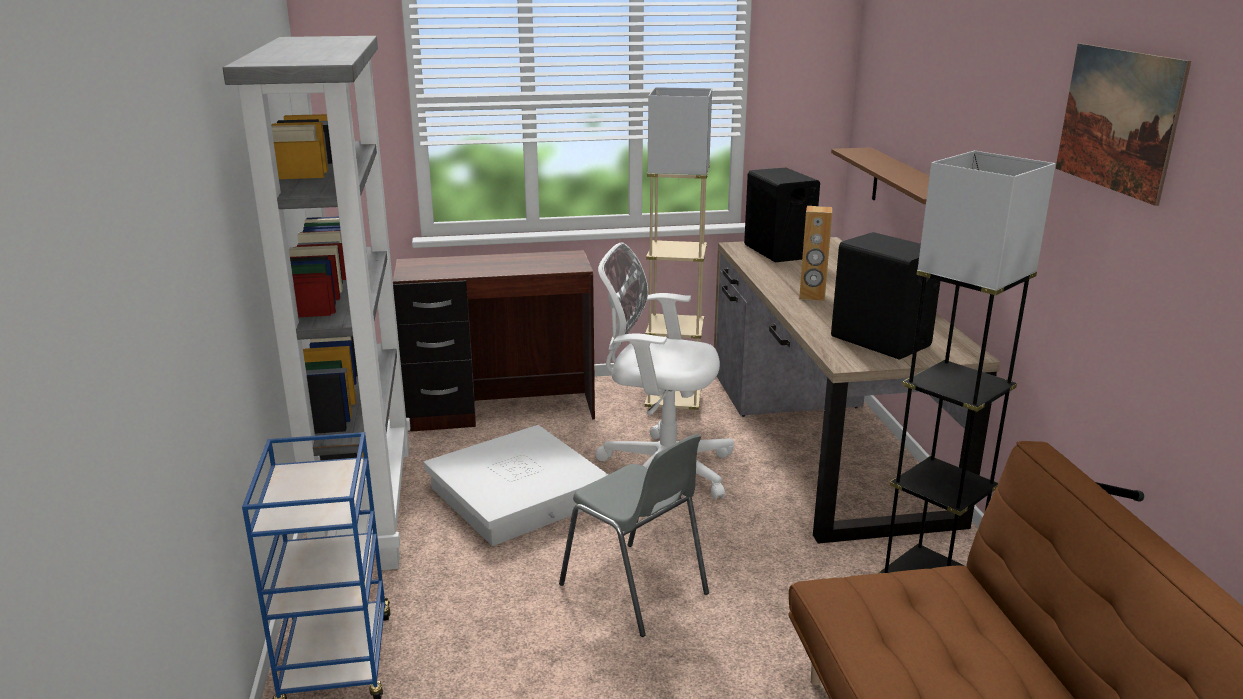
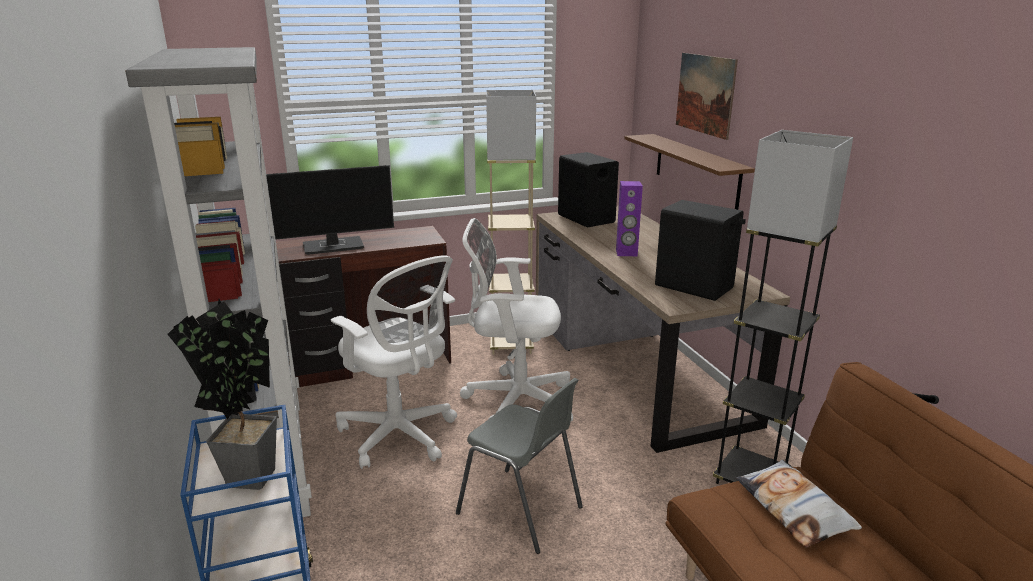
camera: 10 degrees left, 0 degrees up
(314, 498) = (246, 474): none -> potted plant
(462, 267) = (334, 246): none -> monitor
(516, 495) = (400, 436): white storage box -> white office chair
(812, 296) = (626, 253): brown speaker -> purple speaker
(935, 608) = (794, 509): none -> pillow
(1118, 120) = (897, 101): picture -> picture (705, 94)

